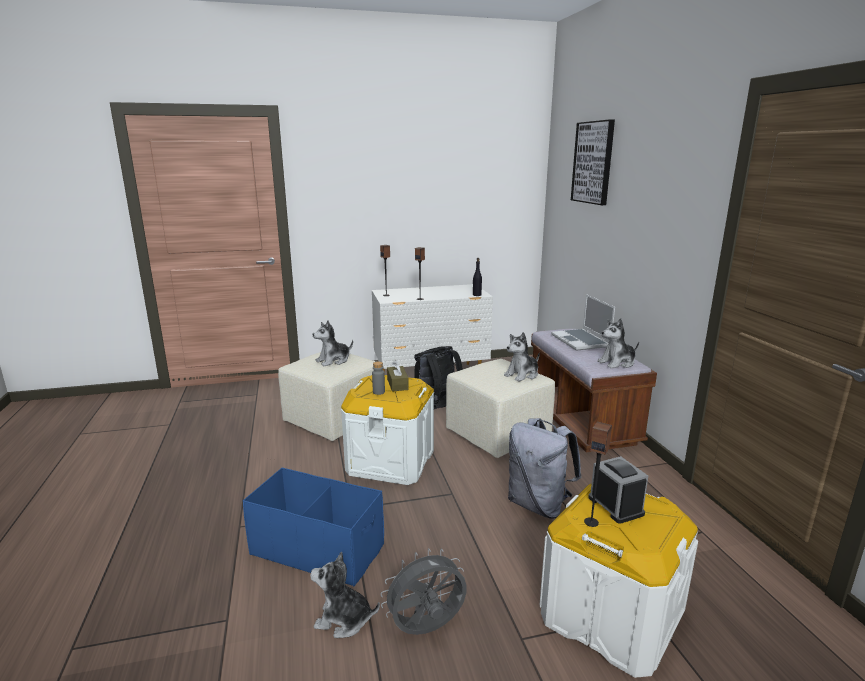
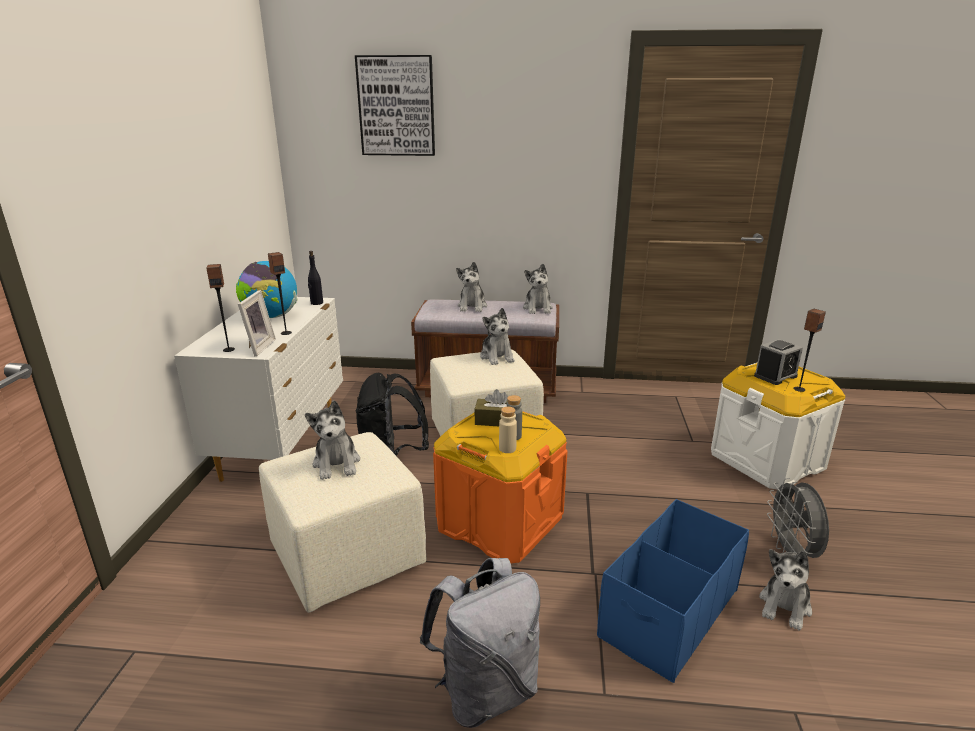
camera: 70 degrees left, 5 degrees up
(361, 392) = (507, 448): none -> beige bottle
(390, 461) = (499, 522): white storage box -> orange storage box
(393, 299) = (257, 347): none -> picture frame
(441, 292) = (271, 317): none -> globe
(539, 505) = (622, 449): grey backpack -> grey backpack (485, 691)
(581, 341) = (472, 306): laptop -> plush toy
(615, 506) = (775, 376): alarm clock -> alarm clock turned 150 degrees clockwise

